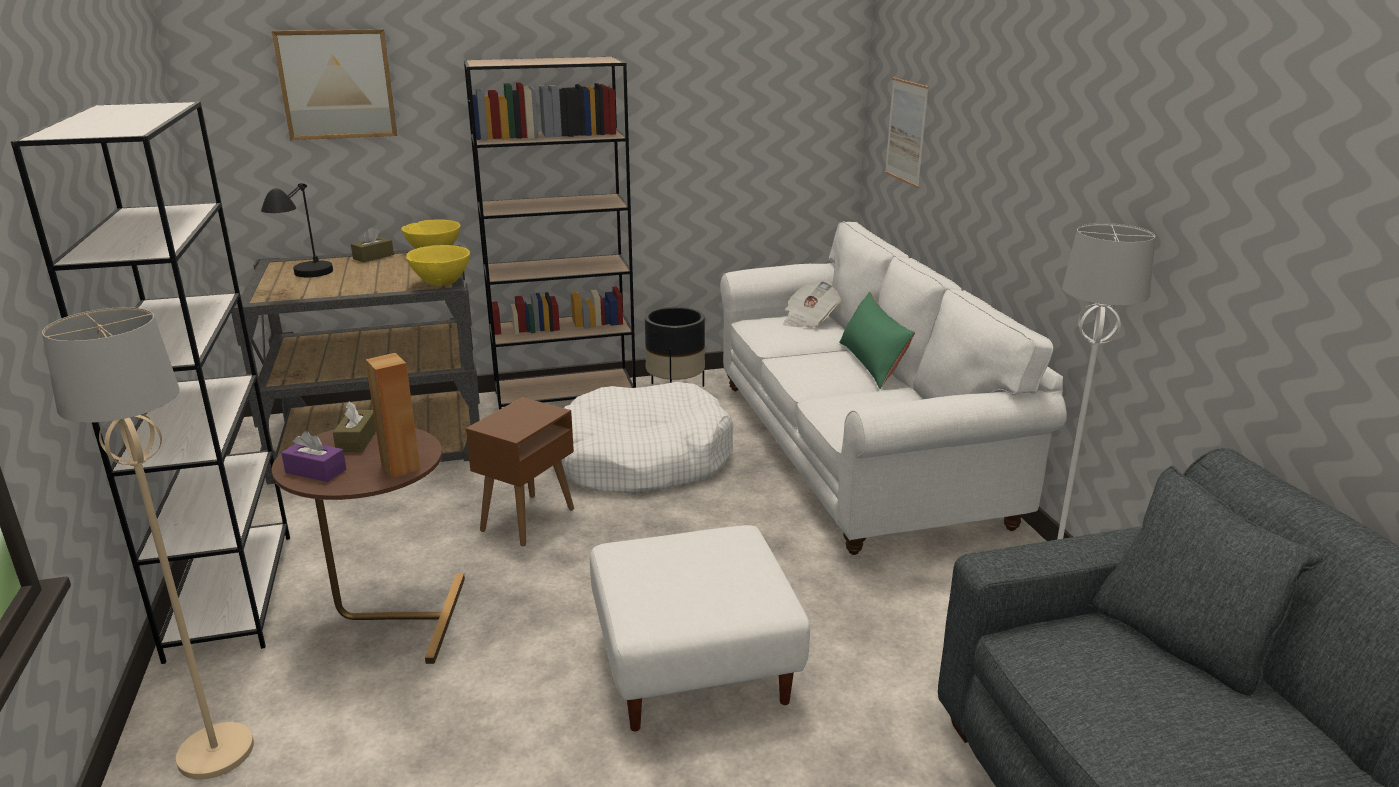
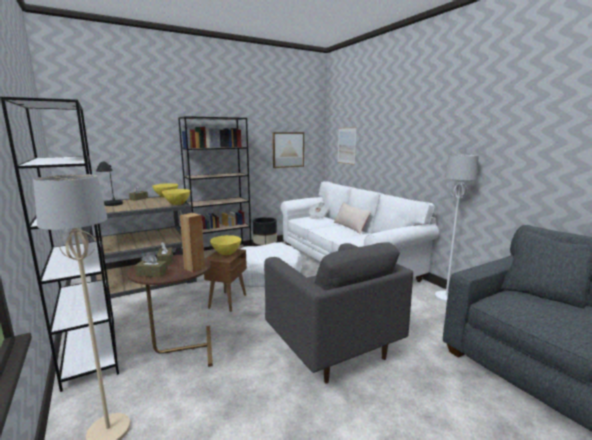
camera: 15 degrees left, 10 degrees down
(316, 471) = (152, 274): purple tissue box -> brown tissue box
(337, 84) = (123, 125): picture -> picture (288, 149)
(522, 417) = (226, 253): none -> yellow bowl
(692, 667) = (332, 347): white ottoman -> grey armchair
(872, 363) = (350, 227): green pillow -> beige pillow

